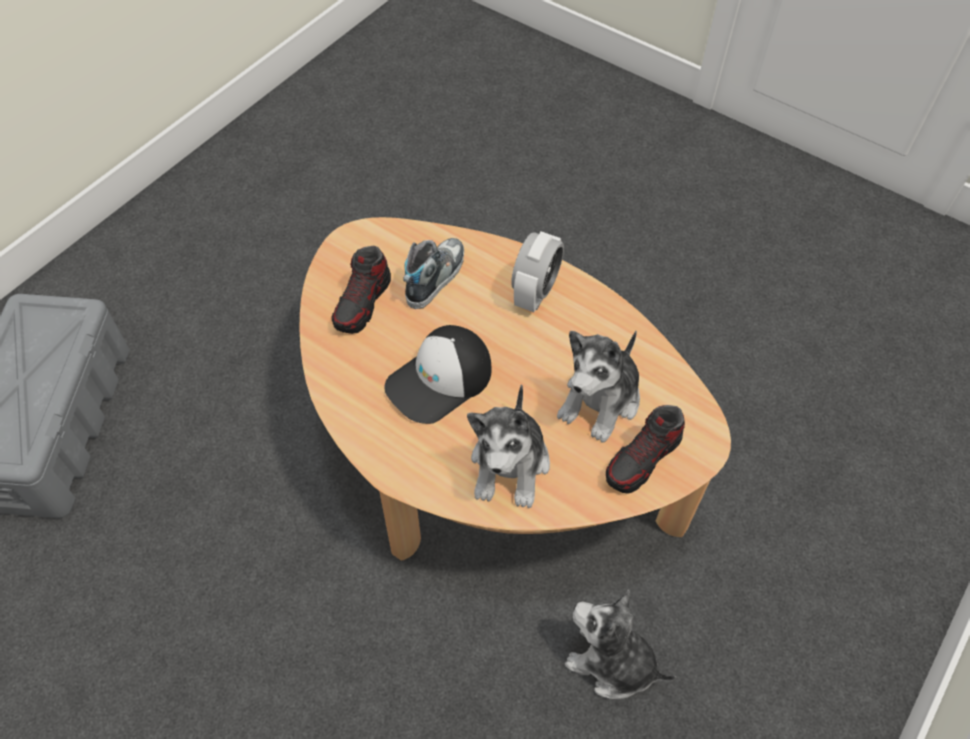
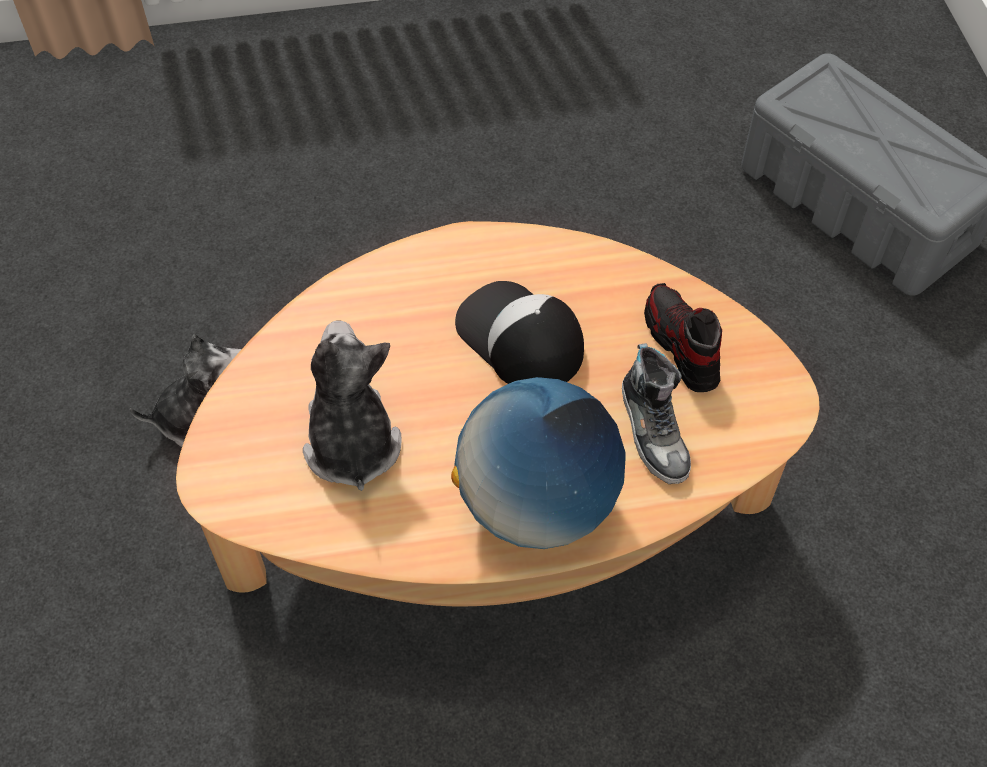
camera: 135 degrees right, 0 degrees up
(440, 380) = (519, 338): cap -> cap turned 45 degrees counterclockwise
(510, 464) = (375, 321): plush toy -> none
(535, 292) = (537, 503): alarm clock -> globe
(643, 459) = (259, 420): shoe -> none

